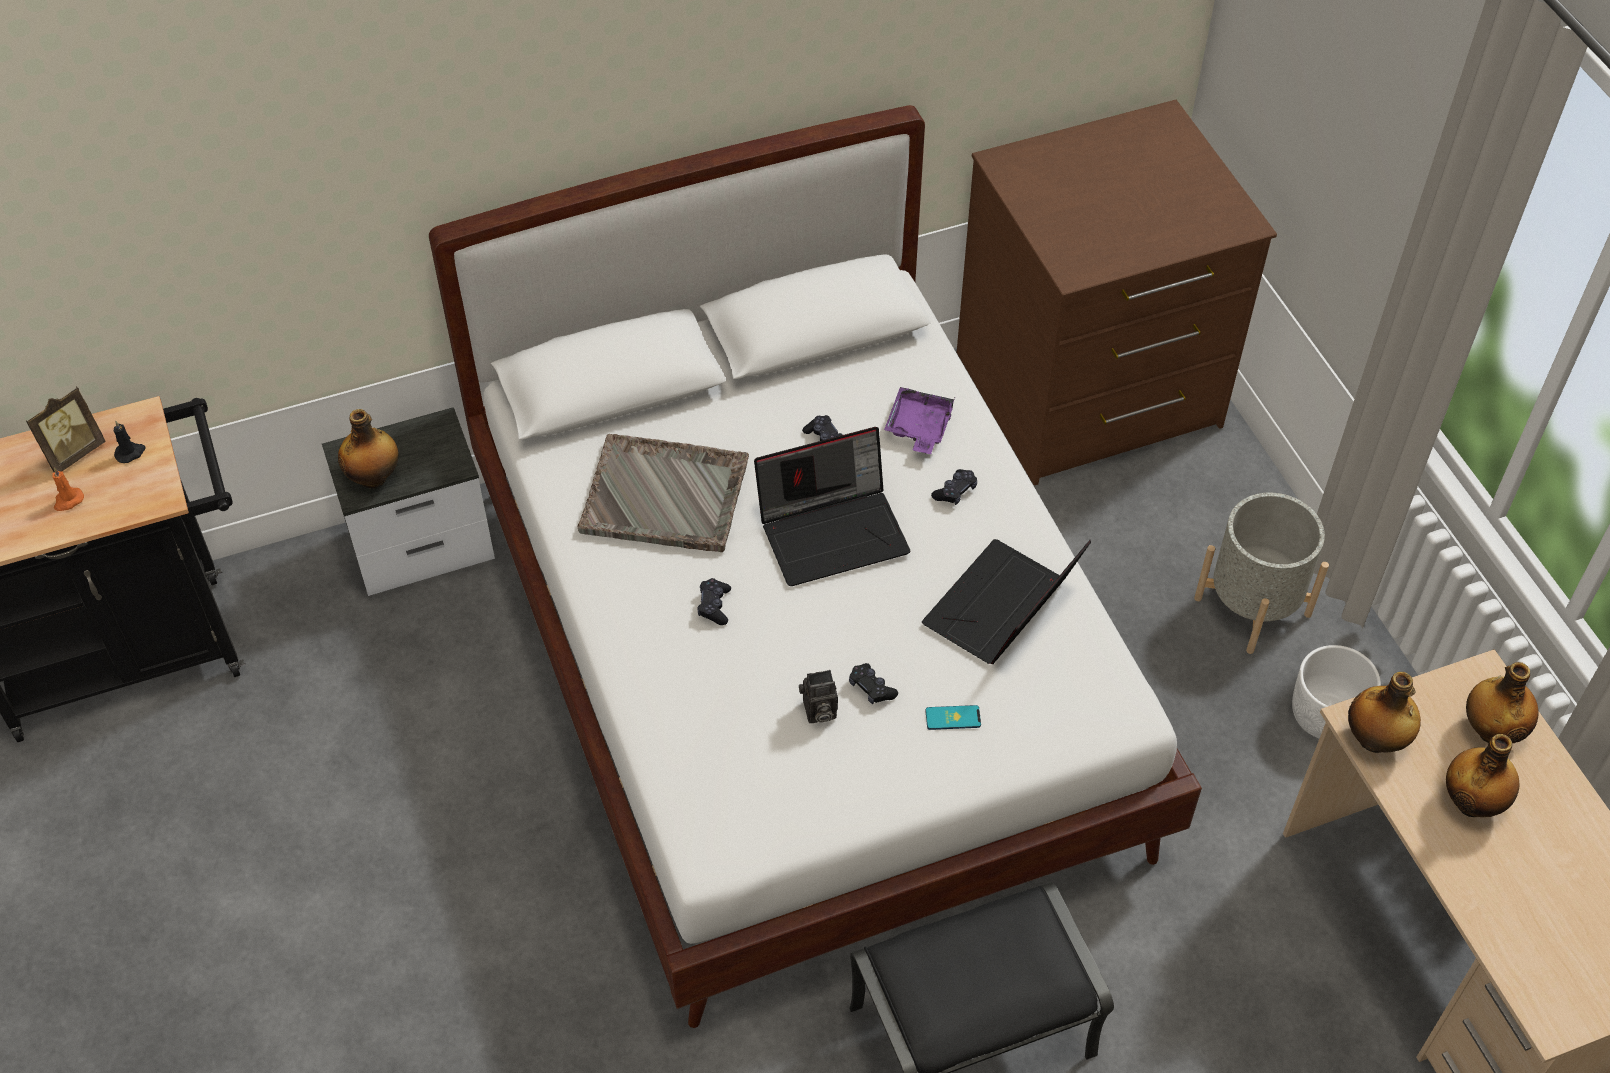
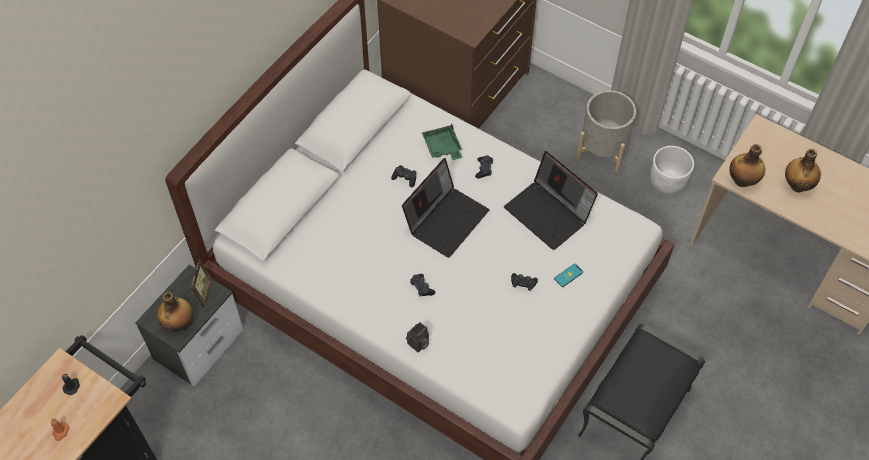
camera: 35 degrees left, 5 degrees up
(73, 453) = (39, 405): picture frame -> picture frame (201, 293)
(666, 496) = (354, 248): grey tray -> none
(818, 712) = (510, 309): camera -> camera (418, 344)
(918, 427) = (442, 147): purple tray -> green tray
(1002, 611) = (549, 213): laptop -> laptop turned 45 degrees counterclockwise
(1491, 730) = (781, 149): bottle -> none

